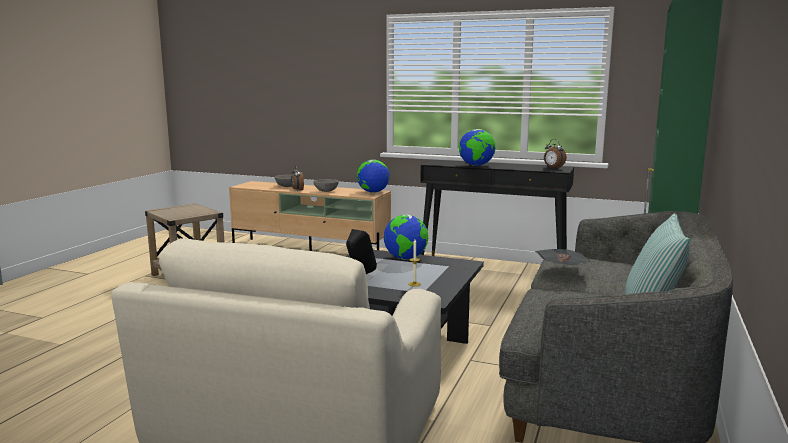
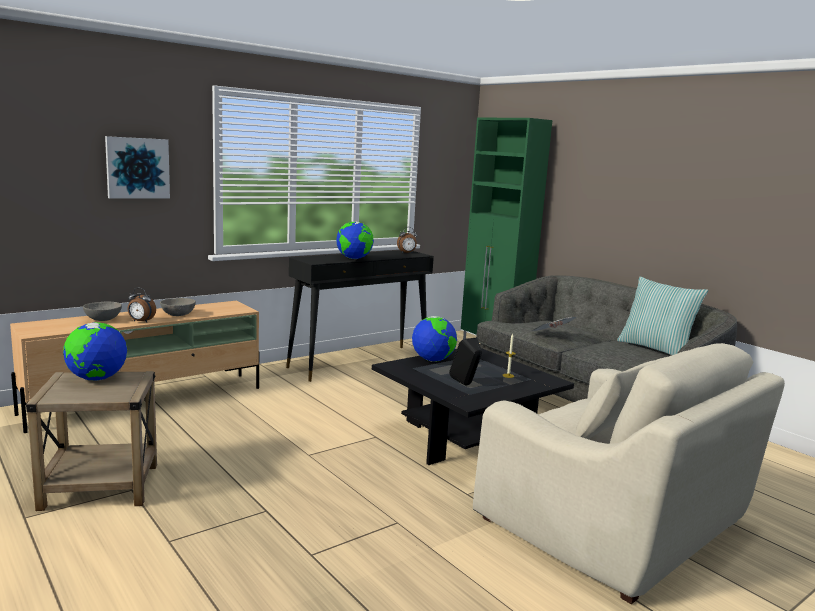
camera: 60 degrees left, 0 degrees up
(333, 83) = (137, 168): none -> picture
(373, 192) = (229, 305): globe -> globe (96, 379)

